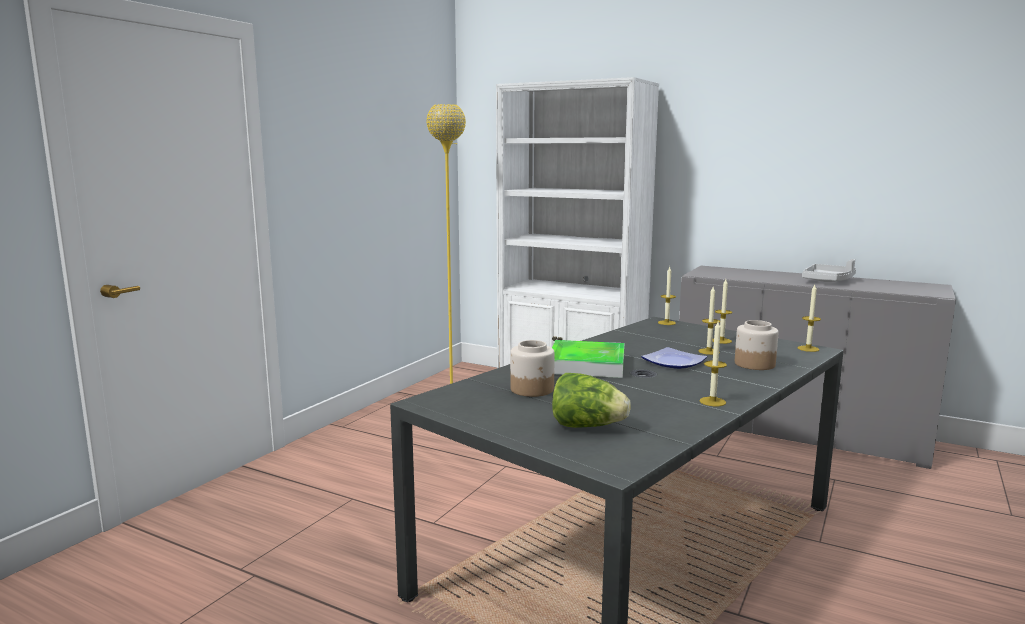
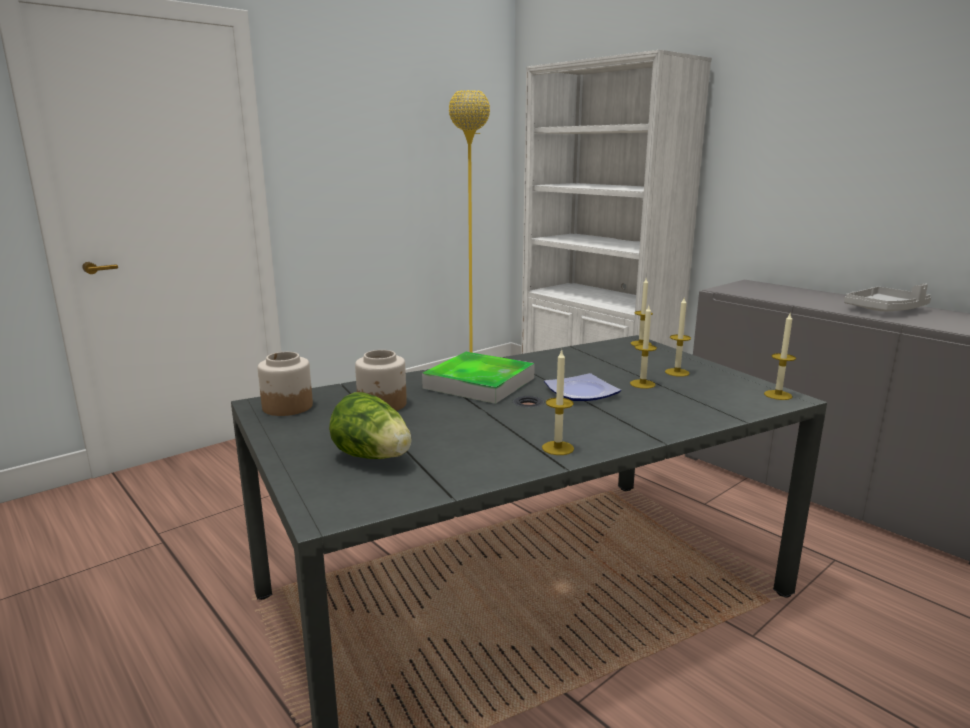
camera: 20 degrees right, 5 degrees up
(754, 364) = (677, 407): jar -> jar (287, 406)

